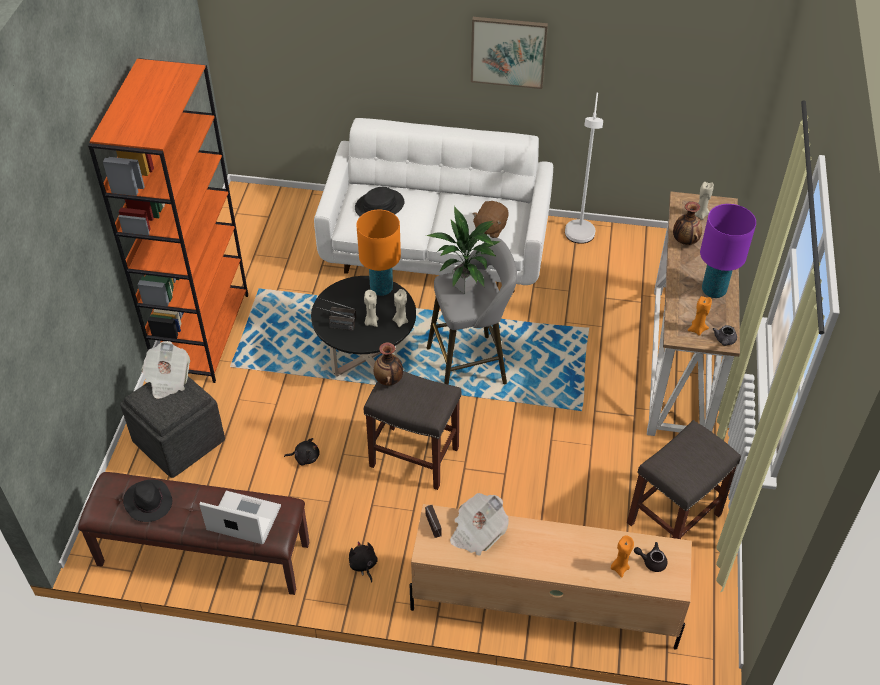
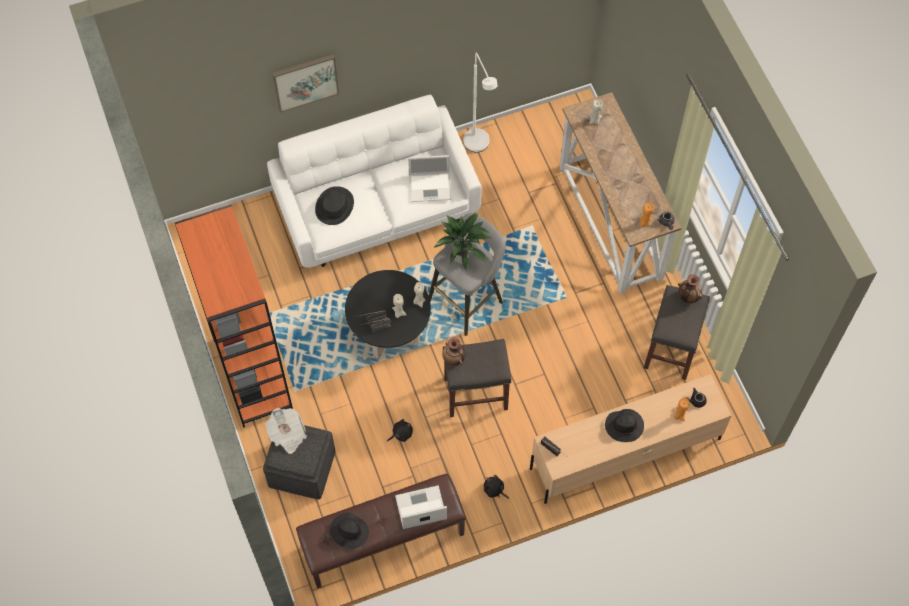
camera: 30 degrees left, 15 degrees up
(381, 289) = (387, 280): orange table lamp -> none
(477, 532) = (580, 438): newspaper -> none
(490, 228) = (431, 187): brown plush toy -> laptop
(508, 51) = (398, 51): picture -> picture (305, 82)
(541, 546) = (624, 426): none -> black hat
(684, 241) = (597, 149): vase -> vase (688, 297)
(713, 290) = (638, 183): purple table lamp -> none

